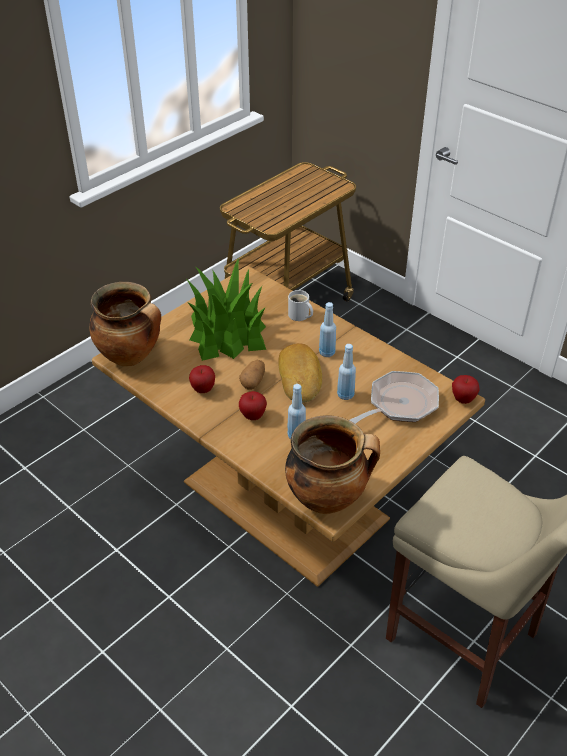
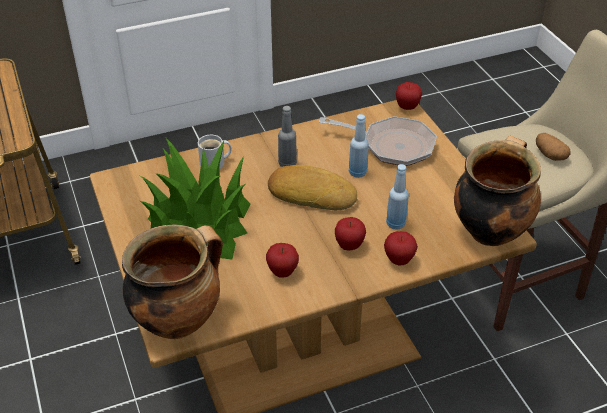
camera: 65 degrees left, 0 degrees up
(253, 381) = (296, 229): potato -> potato (549, 155)
(253, 449) = (399, 260): none -> apple
(327, 353) = (287, 164): blue bottle -> grey bottle
(398, 405) = (391, 145): frying pan -> frying pan turned 120 degrees clockwise

